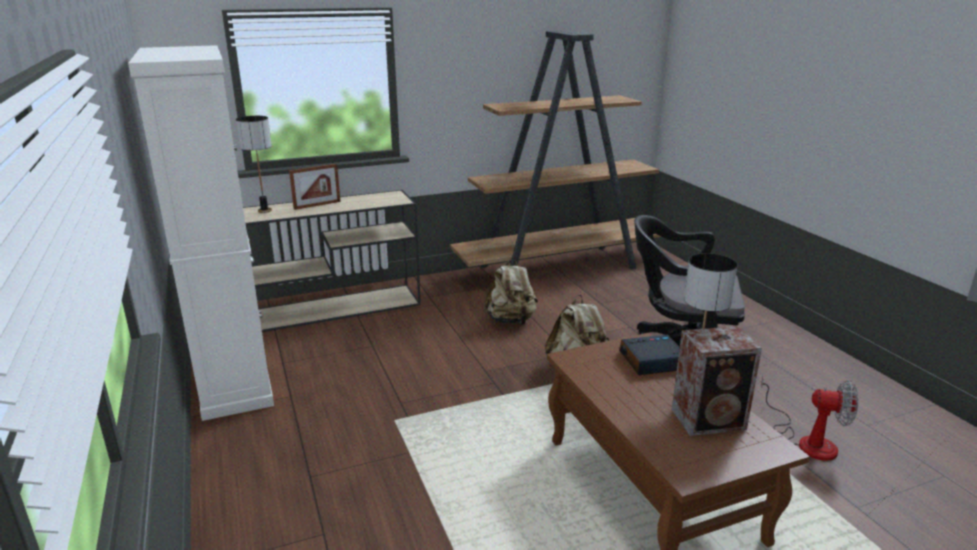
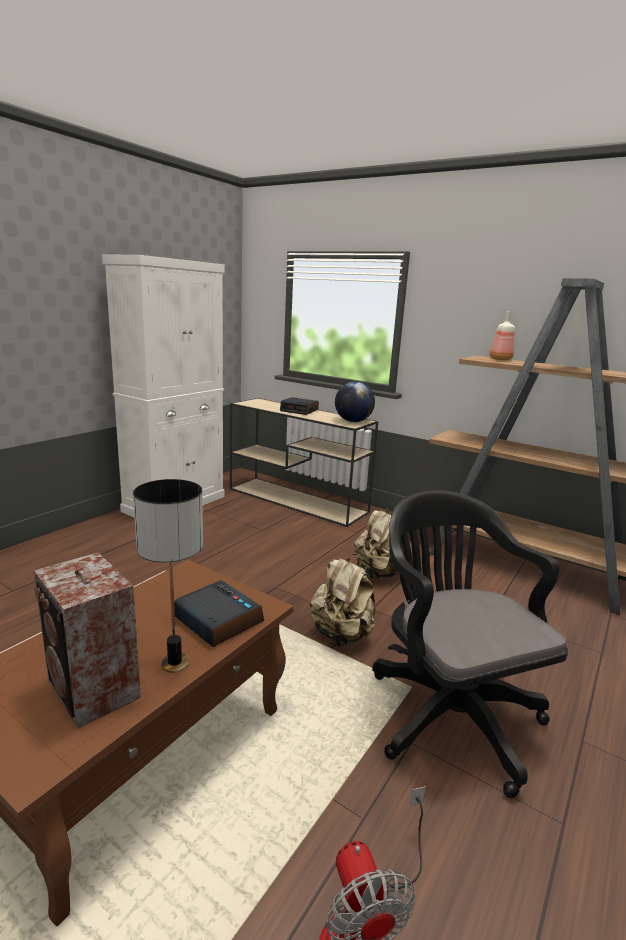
camera: 55 degrees right, 5 degrees down
(264, 210) = (268, 404): table lamp -> none
(317, 205) = (299, 410): picture frame -> alarm clock
(390, 197) = (353, 421): none -> globe
(514, 104) = (499, 359): none -> bottle

